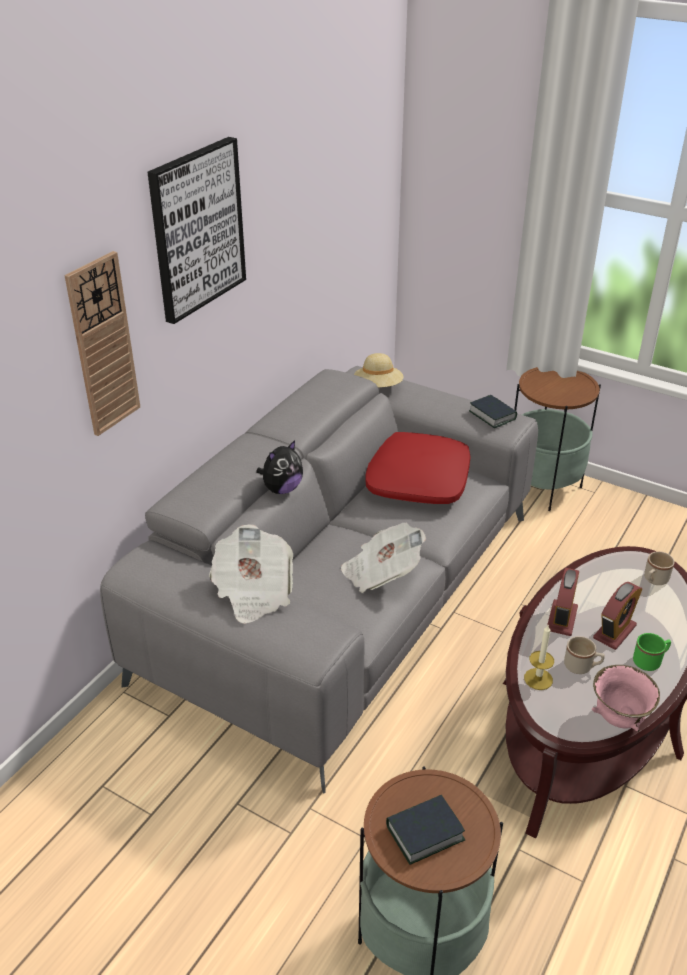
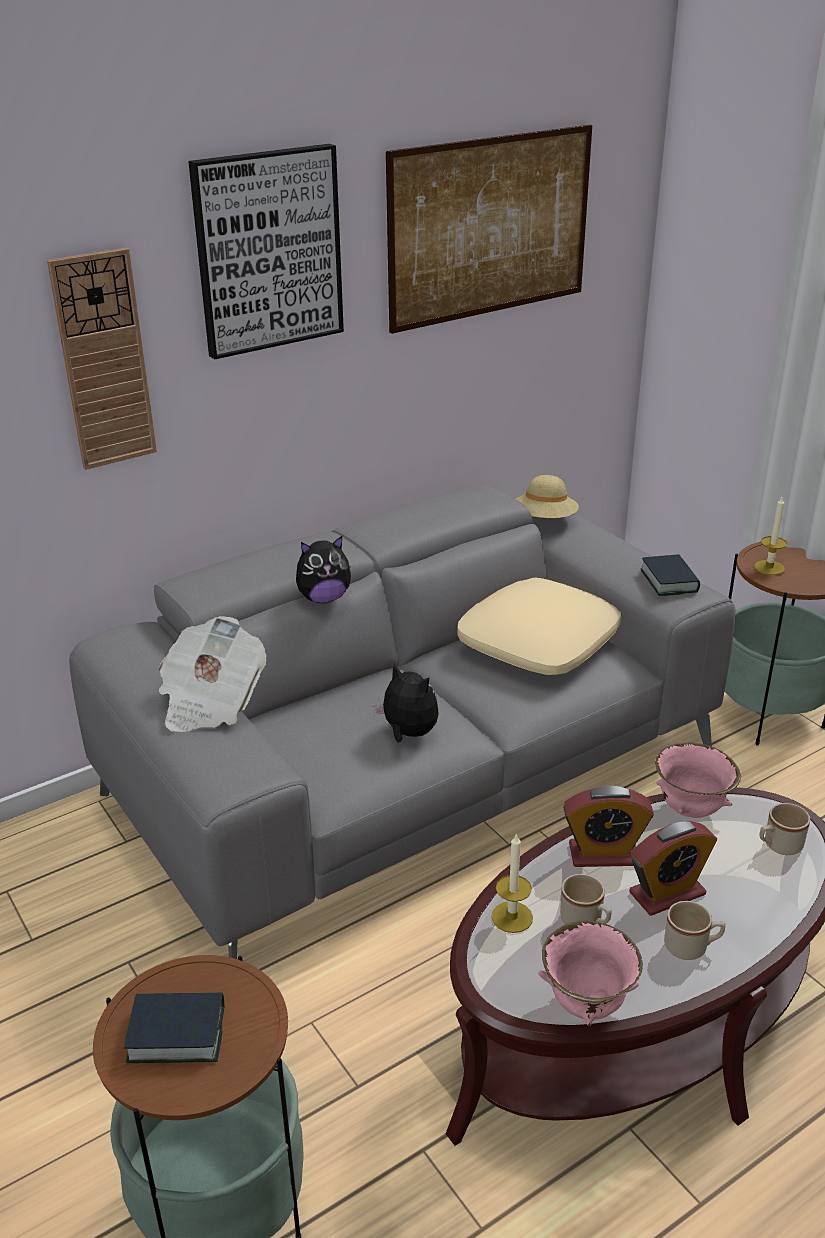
camera: 25 degrees right, 5 degrees down
(318, 176) = (490, 227): none -> picture
(381, 573) = (408, 734): newspaper -> plush toy
(417, 479) = (537, 641): red pillow -> beige pillow
(544, 390) = (769, 567): none -> candle
(562, 619) = (603, 854): alarm clock -> alarm clock turned 135 degrees counterclockwise
(591, 573) = (690, 810): none -> pink bowl
(650, 661) = (691, 947): green mug -> beige mug

